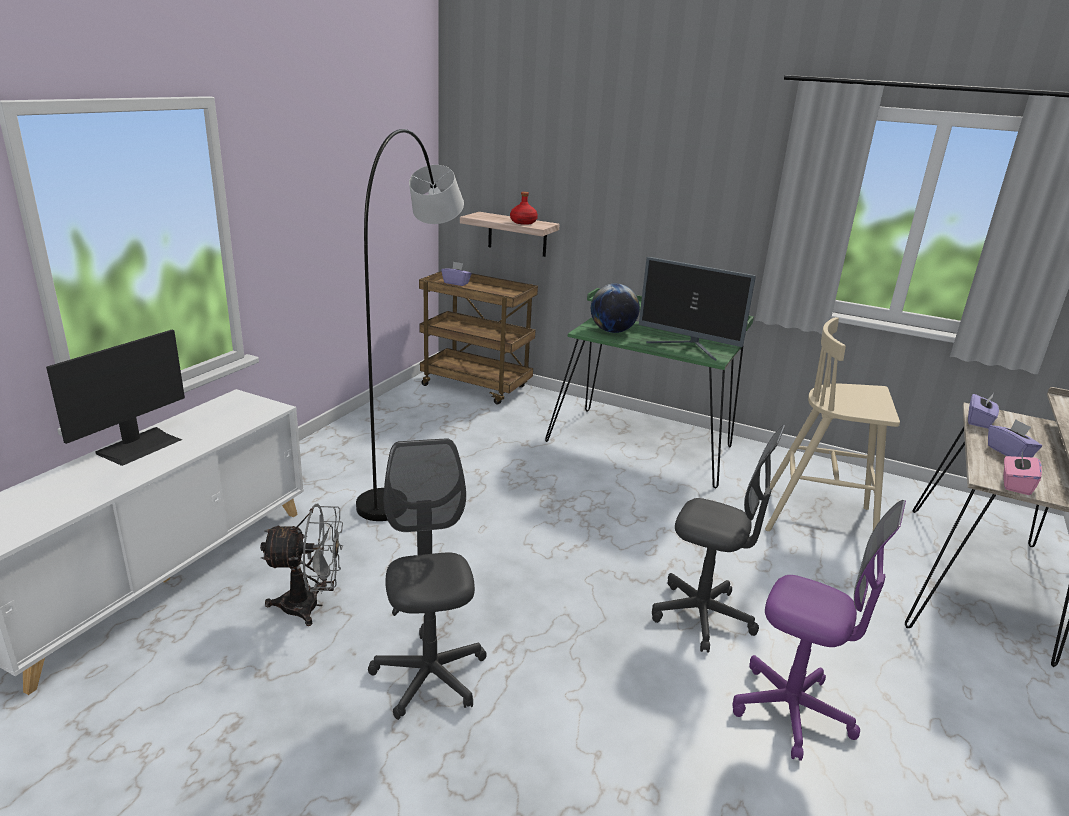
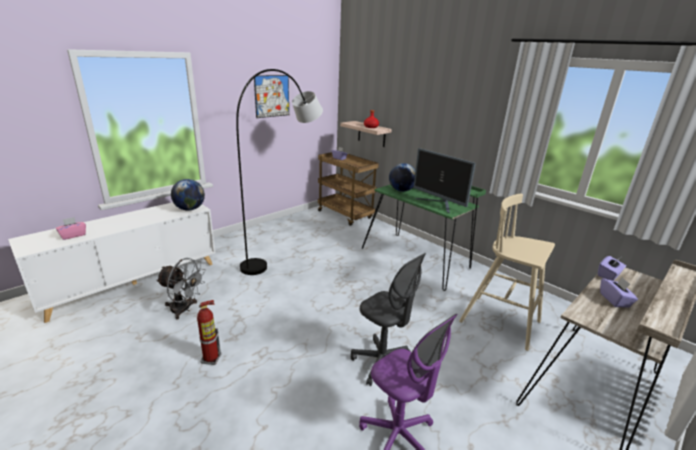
camera: 20 degrees right, 0 degrees up
(139, 446) = (126, 217): monitor -> none
(255, 411) = (190, 209): none -> globe
(343, 174) = (272, 96): none -> picture
(429, 676) = (211, 359): grey office chair -> fire extinguisher
(1015, 485) = (599, 323): pink tissue box -> pink tissue box (73, 235)

